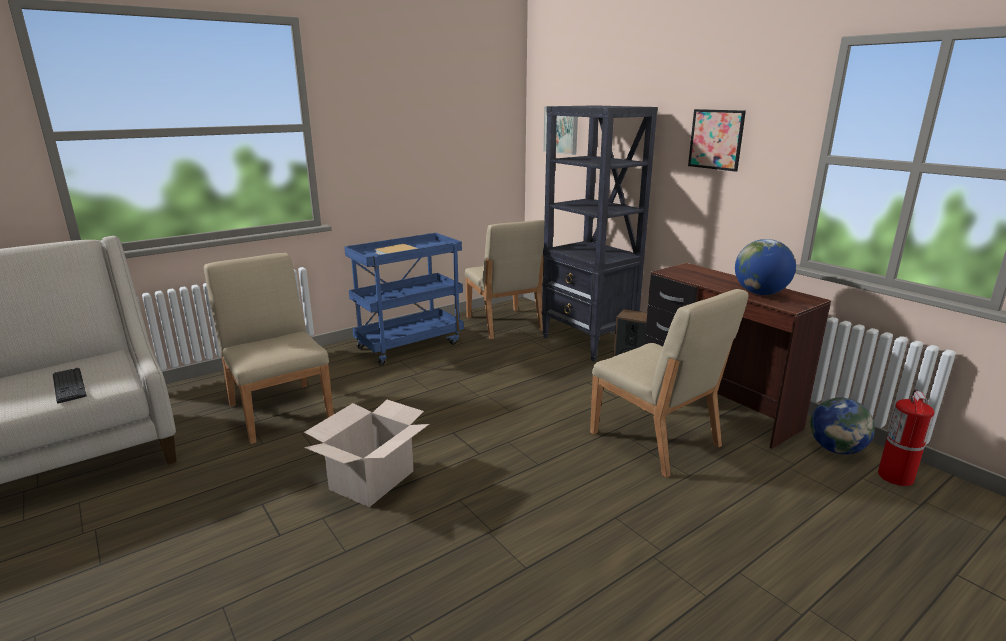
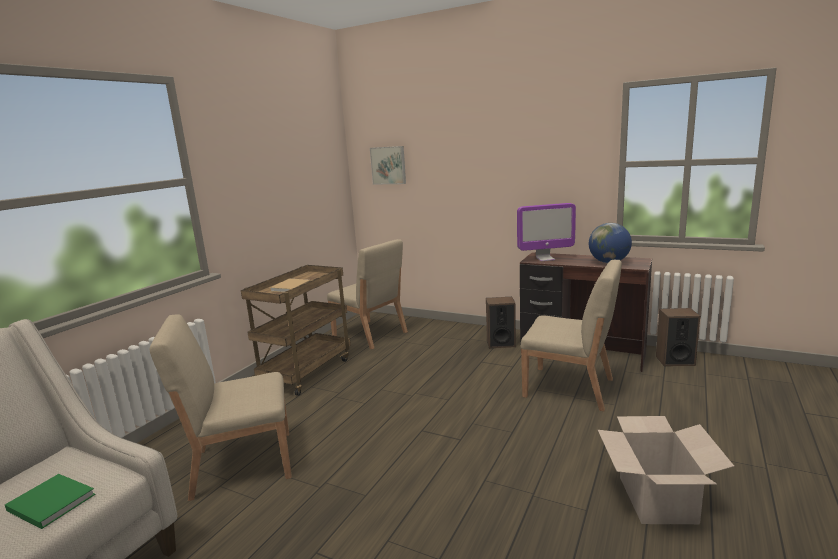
camera: 25 degrees left, 5 degrees down
(69, 386) = (50, 502): keyboard -> green book
(281, 411) = (241, 463): beige chair -> beige chair turned 45 degrees counterclockwise
(372, 480) = (397, 492): cardboard box -> cardboard box (658, 499)
(410, 345) = (306, 371): blue cart -> brown cart
(588, 342) = (450, 333): black bookcase -> none
(687, 273) = (545, 259): none -> monitor
(716, 139) = (535, 159): picture -> none
(836, 449) = (675, 360): globe -> speaker
(895, 477) = (720, 367): fire extinguisher -> none

